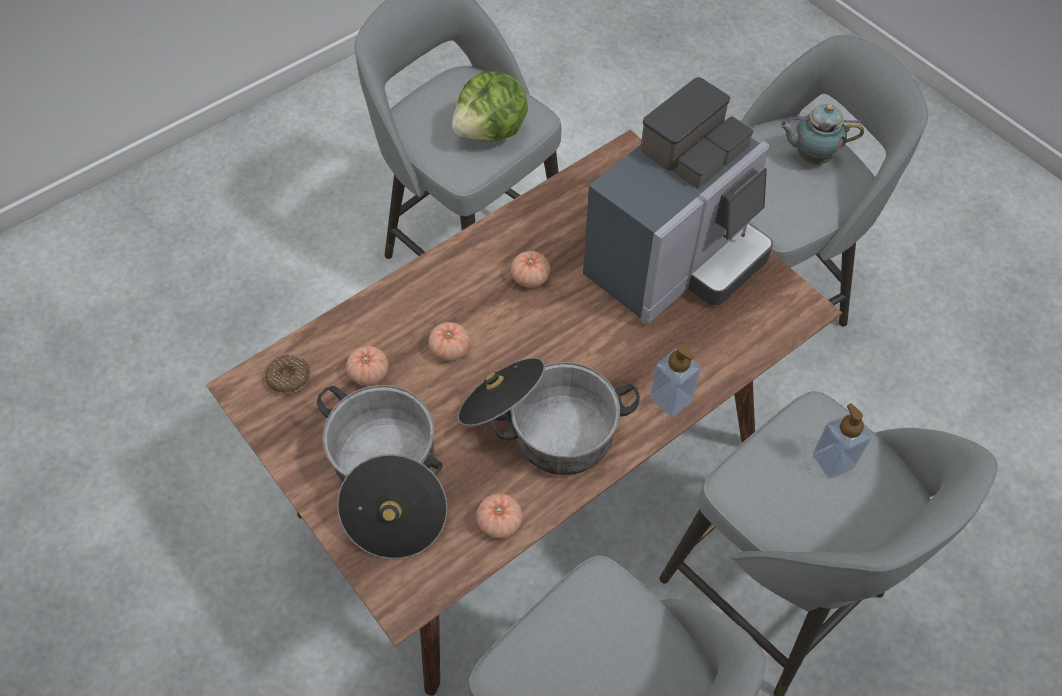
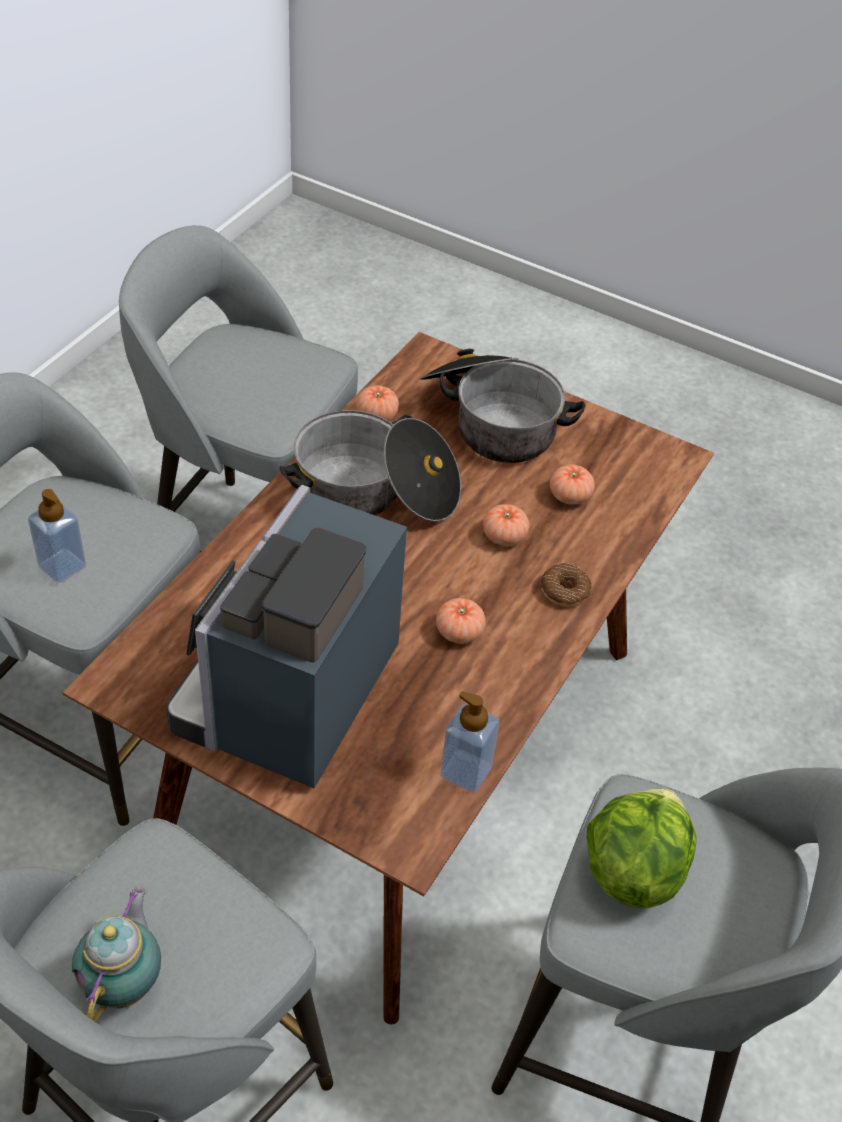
camera: 155 degrees right, 10 degrees down
(289, 378) = (642, 474): donut -> donut (564, 590)
(671, 399) = (250, 547): soap dispenser -> soap dispenser (466, 771)
(810, 156) = (125, 982): teapot -> teapot turned 60 degrees counterclockwise

